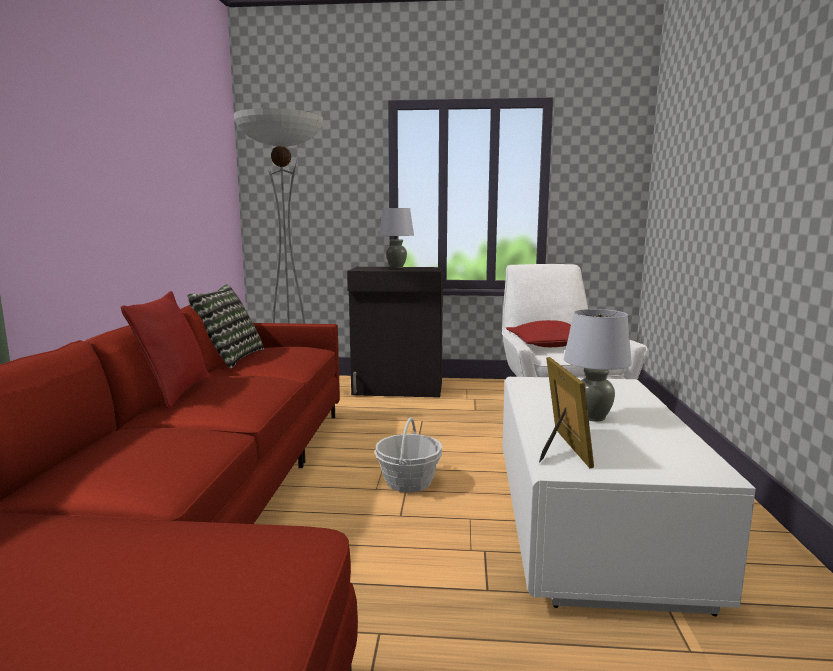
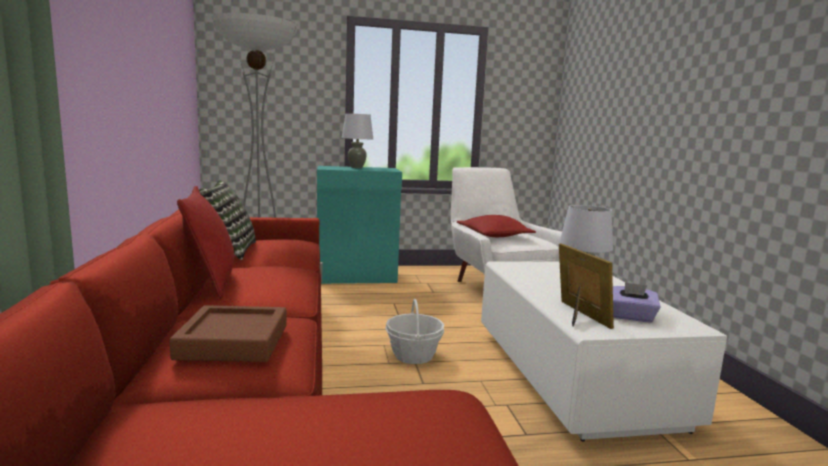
camera: 15 degrees left, 0 degrees up
(134, 455) = (233, 342): none -> brown tray
(398, 389) = (357, 277): black cabinet -> turquoise cabinet
(632, 454) = (630, 317): none -> purple tissue box

